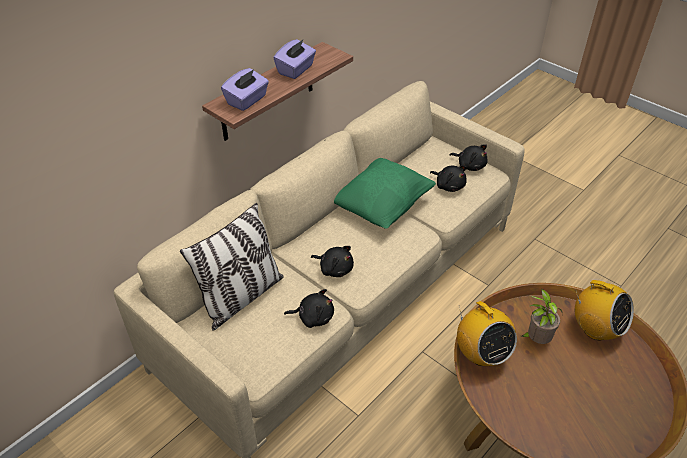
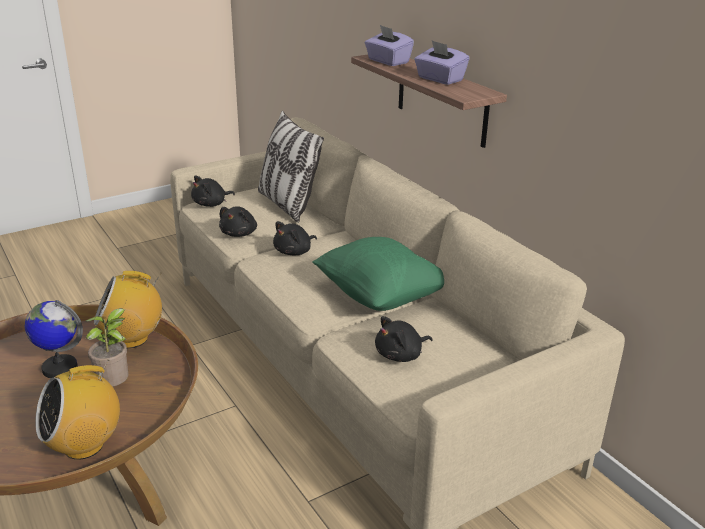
camera: 105 degrees right, 15 degrees down
(470, 165) = (446, 390): black plush toy -> black plush toy (211, 204)
(539, 387) = (59, 368): none -> globe

